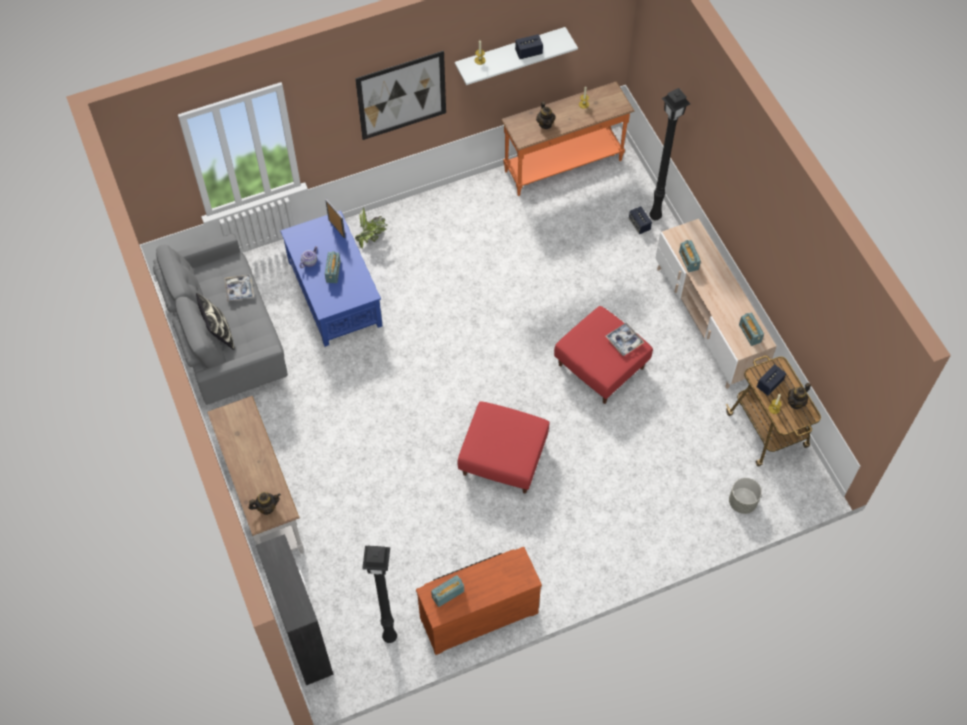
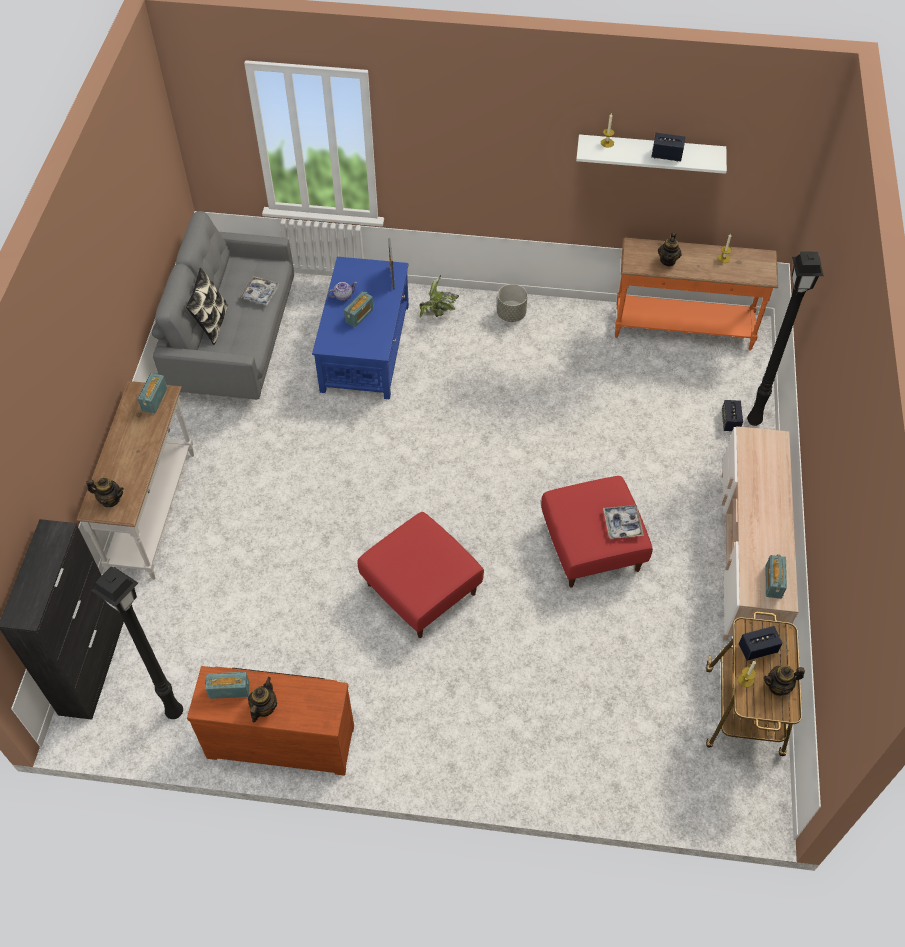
camera: 30 degrees right, 5 degrees down
(402, 95) = (508, 152): picture -> none
(480, 593) = (264, 708): none -> teapot
(688, 260) = (748, 470): radio -> radio (154, 399)
(742, 502) = (662, 779): grey planter -> grey planter (511, 314)

